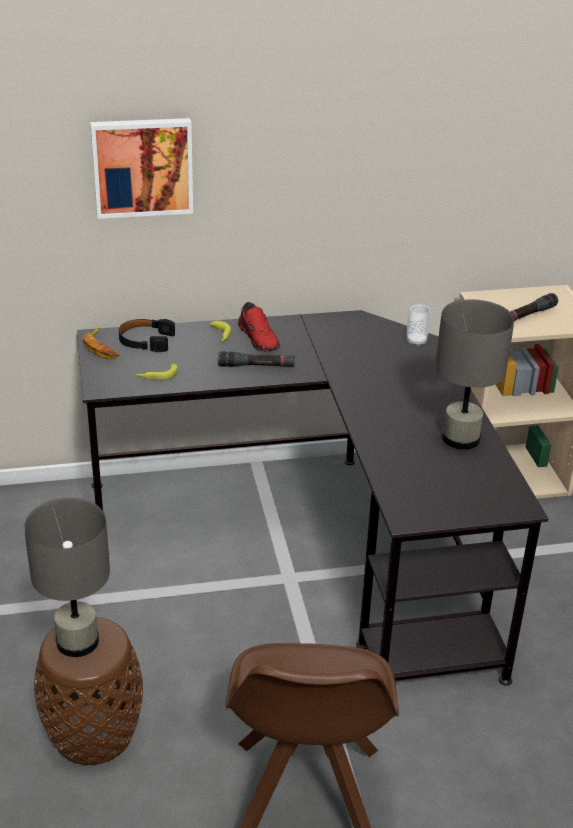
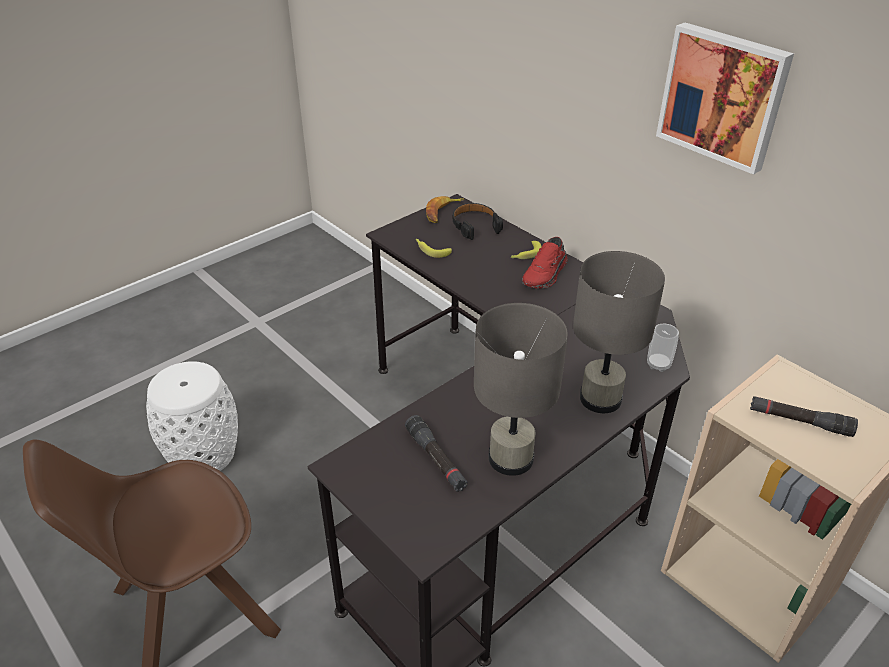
camera: 60 degrees right, 5 degrees up
(77, 642) = (184, 378): grey table lamp -> grey table lamp (599, 399)
(94, 734) = (203, 455): brown stool -> white stool
(142, 166) = (517, 65): picture -> picture (723, 96)
(256, 366) = (500, 289): black flashlight -> black flashlight (436, 459)

